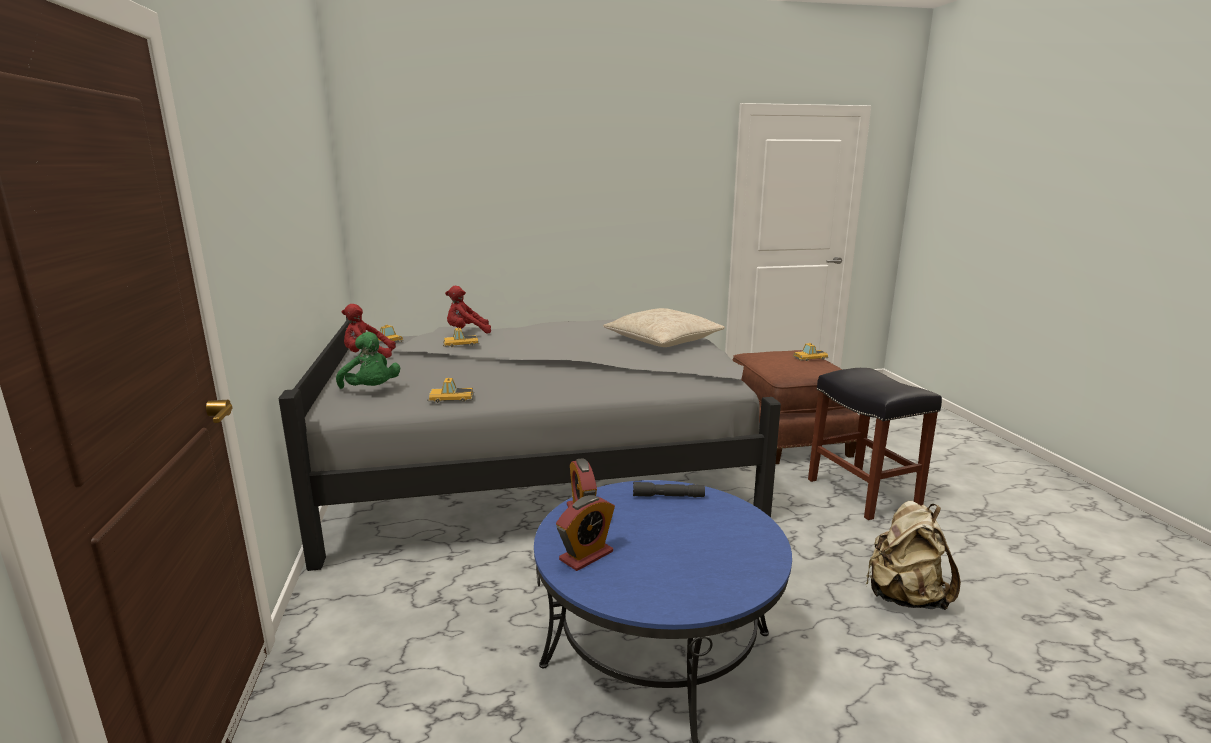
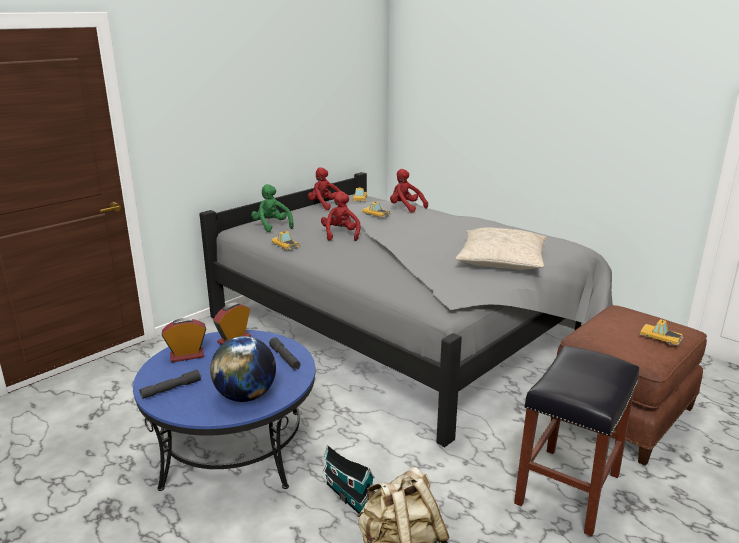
camera: 55 degrees right, 5 degrees up
(371, 390) = (272, 226): green plush toy -> green plush toy turned 135 degrees clockwise
(477, 370) = (340, 235): none -> red plush toy
(586, 556) = (187, 356): alarm clock -> alarm clock turned 150 degrees clockwise
(668, 588) = (171, 389): none -> grey flashlight
(735, 540) = (245, 396): none -> globe
(806, 596) = (348, 495): none -> toy house

